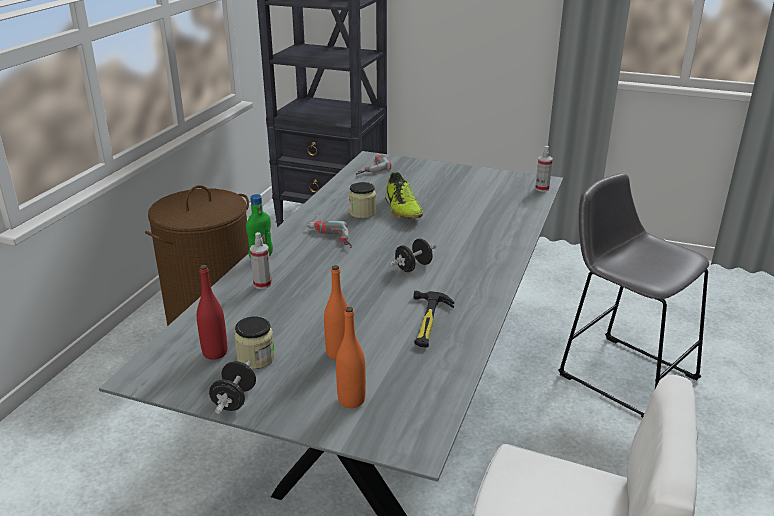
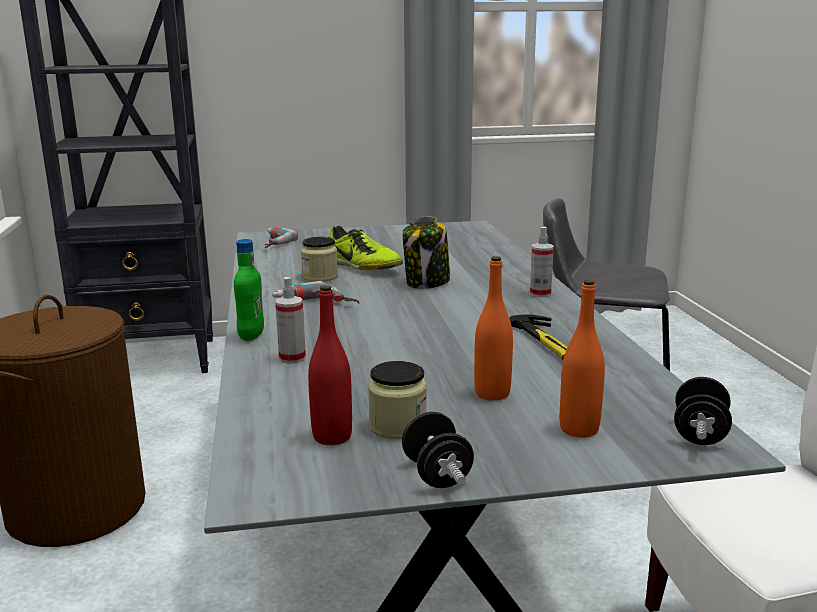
camera: 30 degrees left, 10 degrees down
(413, 267) = (452, 306): black dumbbell -> black dumbbell (699, 434)
(426, 238) = (427, 283): none -> jar
(542, 188) = (480, 230): spray bottle -> spray bottle (540, 294)

